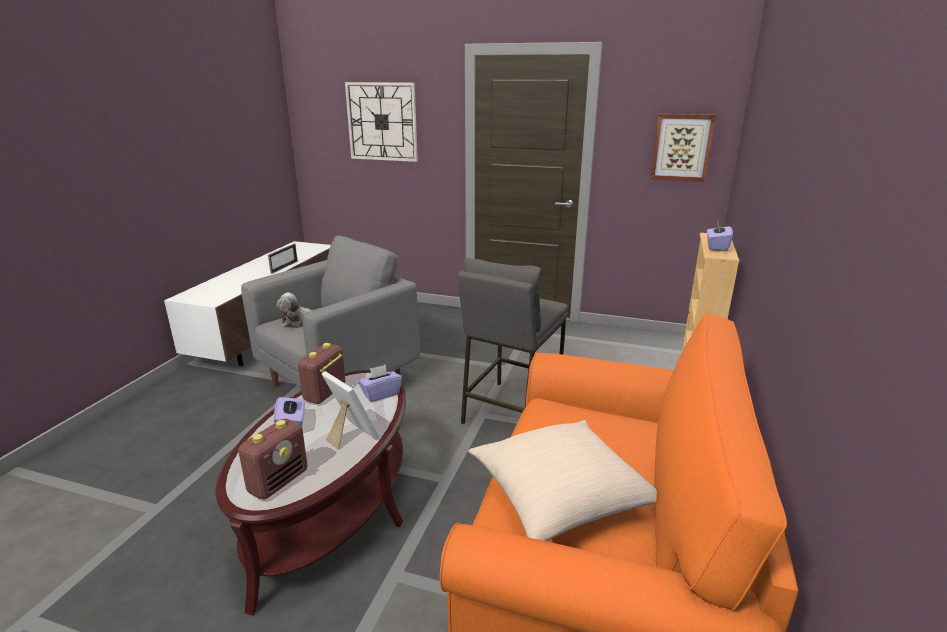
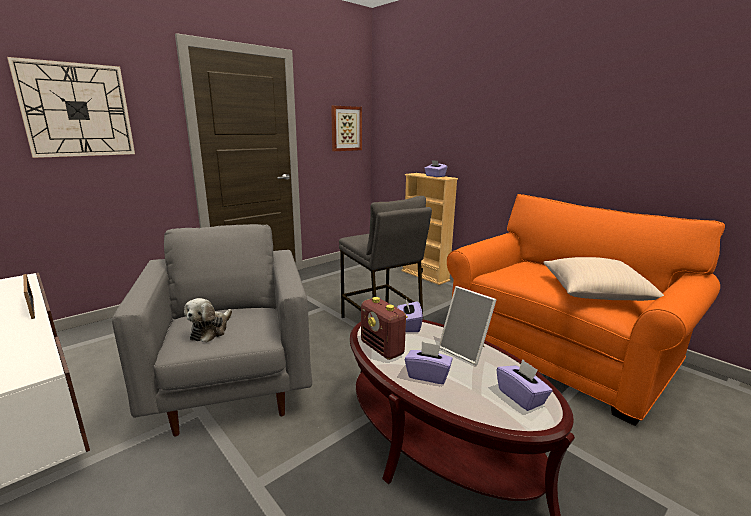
camera: 60 degrees left, 5 degrees down
(279, 481) = (521, 397): radio -> purple tissue box
(350, 435) = (465, 351): picture frame -> picture frame turned 120 degrees counterclockwise

